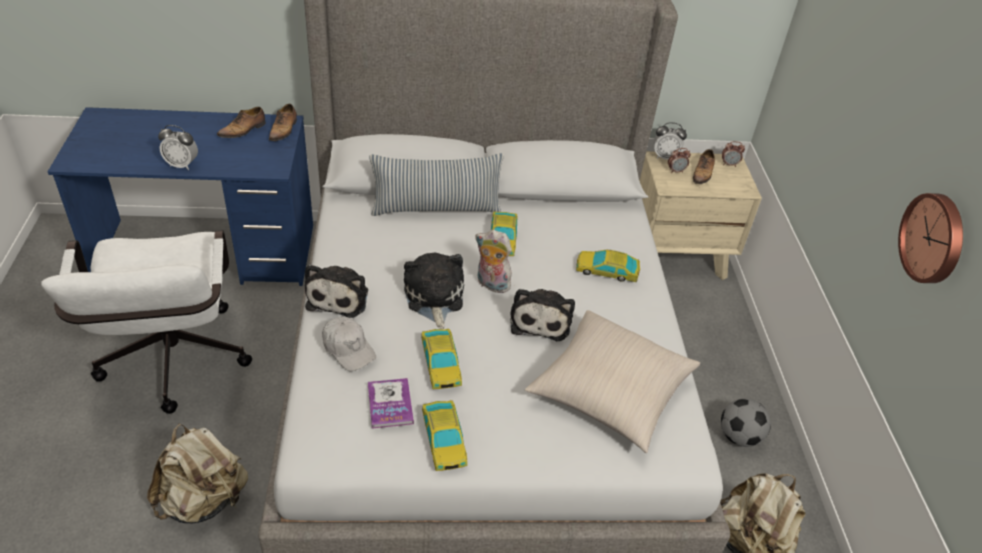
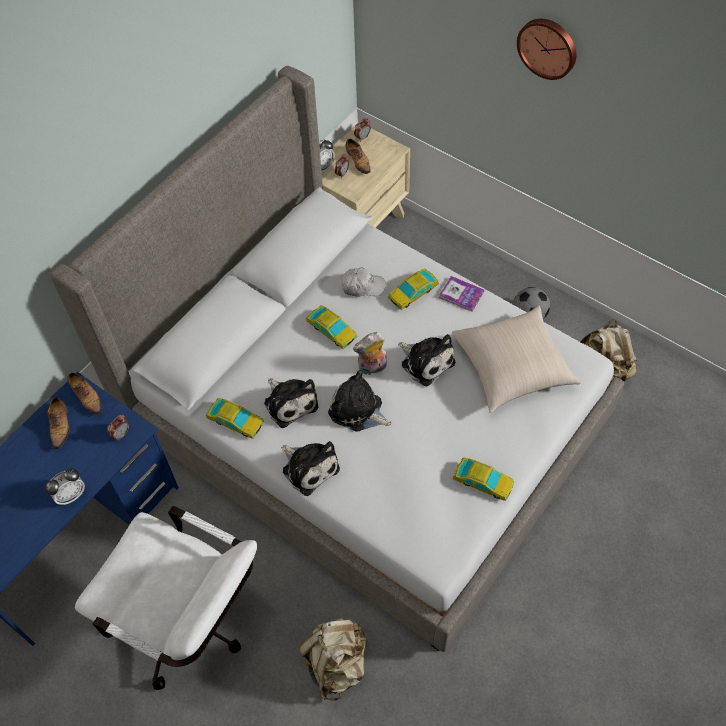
camera: 45 degrees left, 15 degrees up
(264, 163) = (121, 434): none -> alarm clock
(348, 348) = (367, 490): white cap -> white cap (362, 286)
(390, 404) = (435, 494): book -> book (461, 294)
(397, 250) = (290, 402): none -> plush toy
(436, 208) = (265, 350): pillow -> none
(441, 363) = (422, 444): toy car -> toy car (235, 421)
(934, 238) = (616, 138): wall clock -> wall clock (548, 47)

